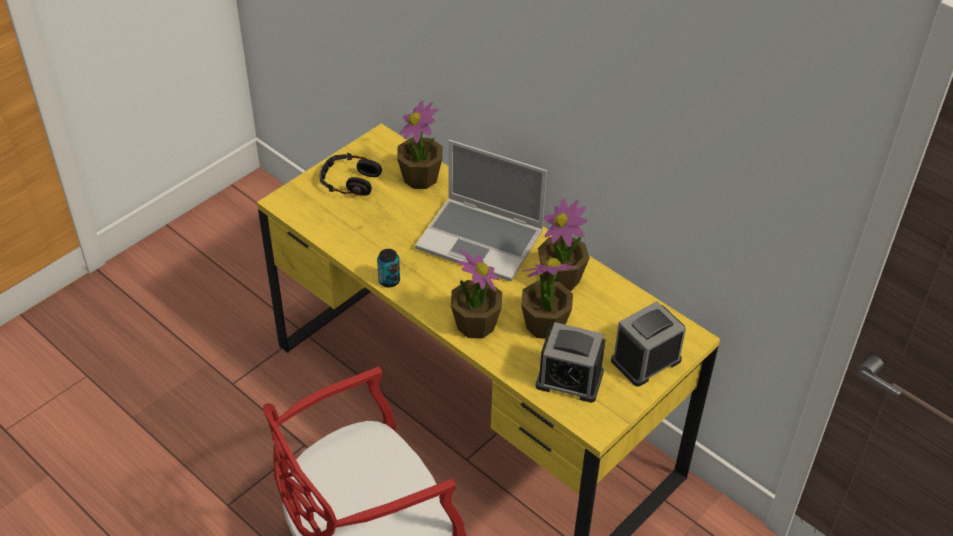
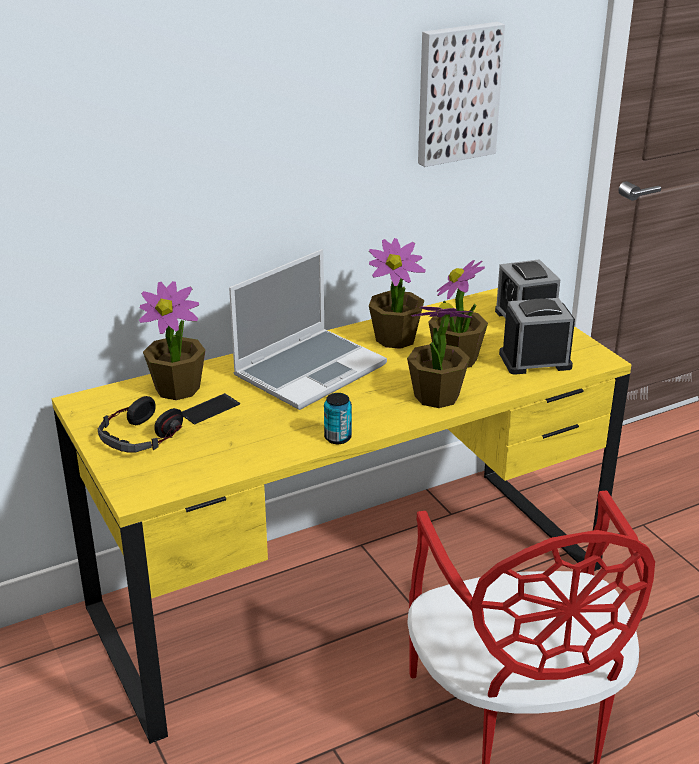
camera: 70 degrees left, 15 degrees down
(399, 203) = (210, 409): none -> phone
(569, 379) = (535, 360): alarm clock -> alarm clock turned 135 degrees counterclockwise
(696, 139) = (456, 93): none -> picture

